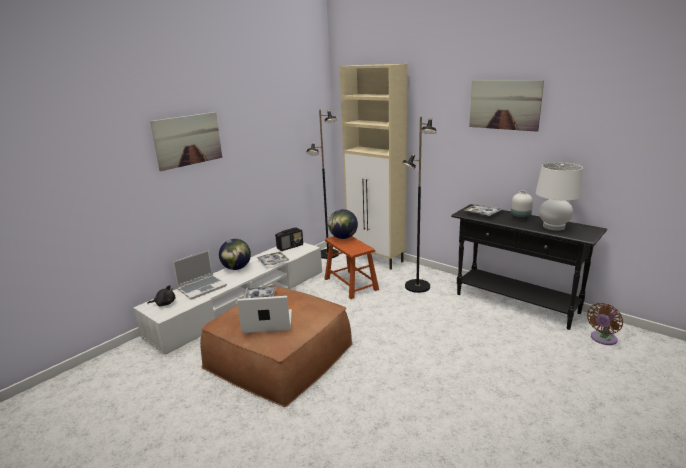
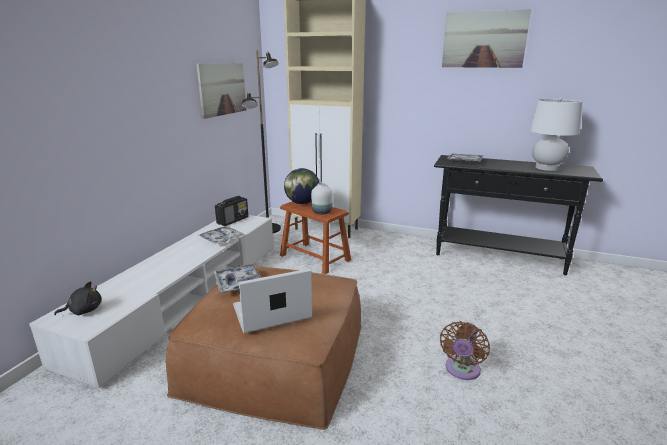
camera: 20 degrees left, 0 degrees up
(188, 140) = (99, 65): picture -> picture (222, 89)
(202, 287) = (136, 281): laptop -> none
(236, 268) = (174, 251): globe -> none
(417, 286) = (390, 252): black floor lamp -> none
(520, 218) = (506, 163): white vase -> white vase (321, 212)
(602, 339) = (601, 280): brown fan -> brown fan (461, 370)

